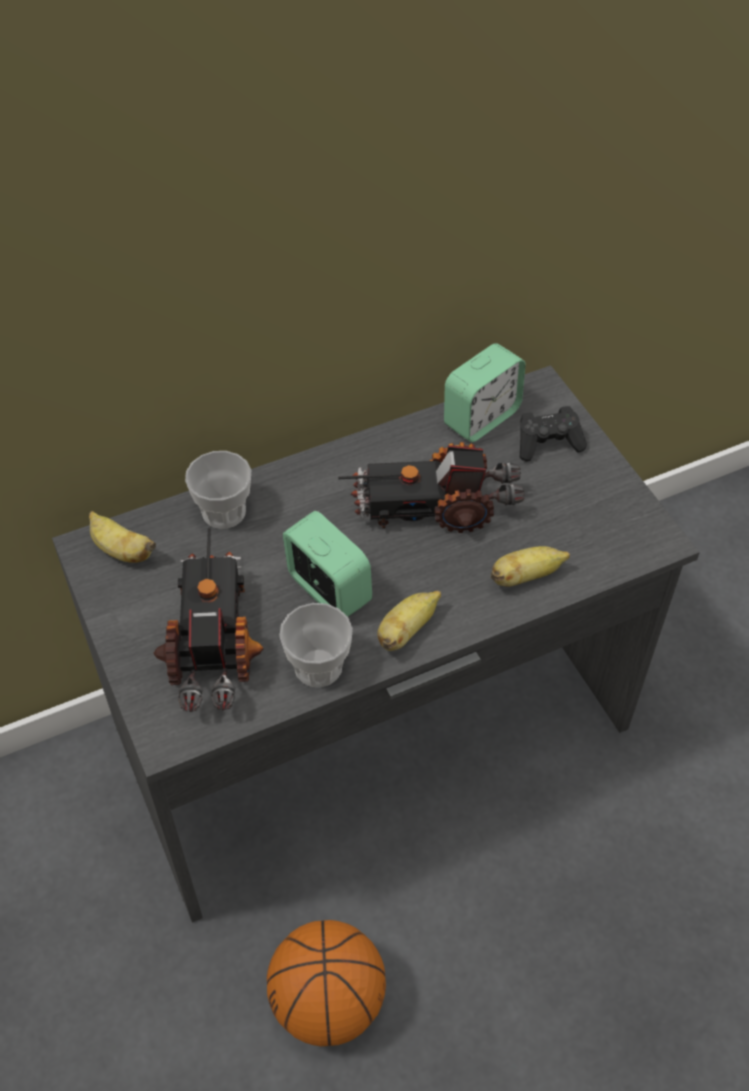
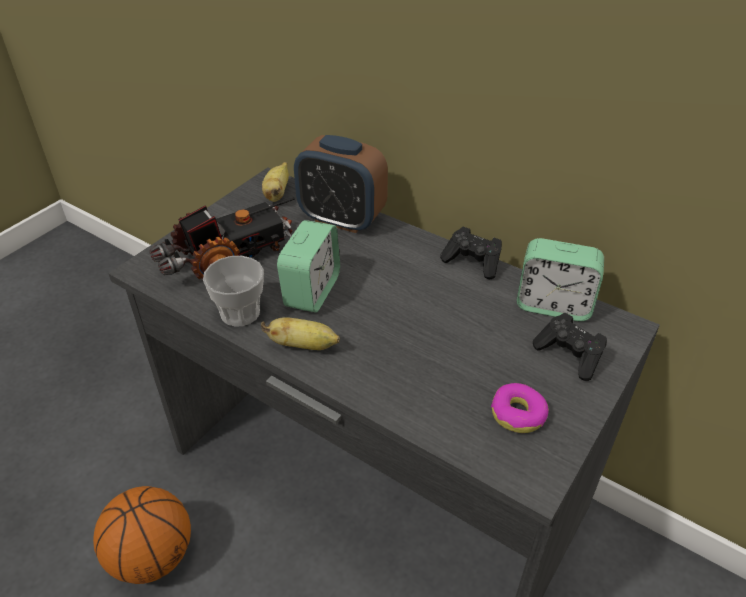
camera: 60 degrees right, 10 degrees down
(224, 512) = (342, 219): cup -> alarm clock
(381, 441) = (473, 262): none -> black game controller
(433, 506) = (437, 313): toy truck -> none
(525, 576) = (411, 396): banana -> none
(590, 514) = (518, 414): none -> donut

